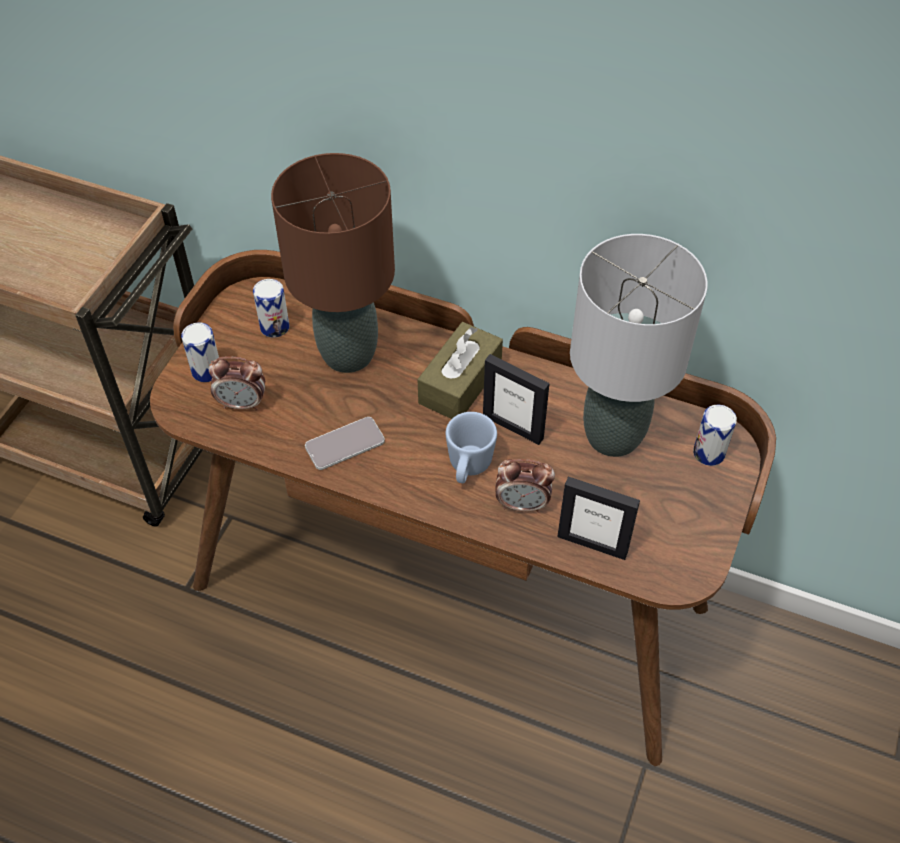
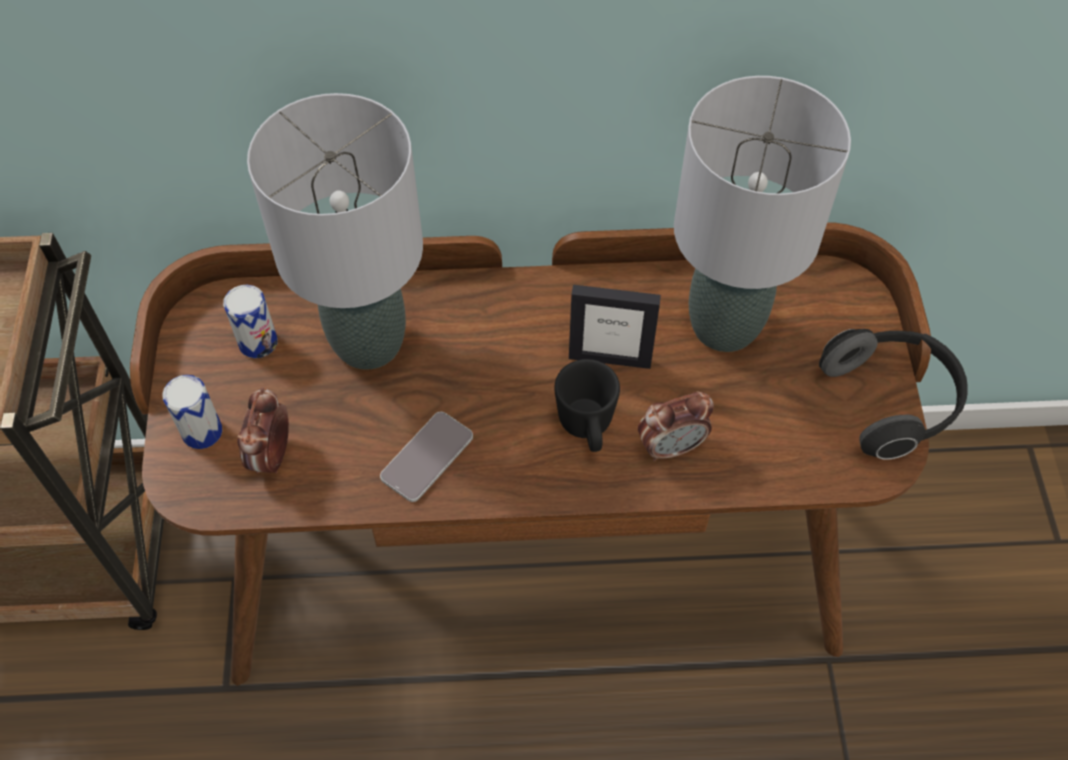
camera: 25 degrees left, 5 degrees up
(242, 403) = (272, 456): alarm clock -> alarm clock turned 120 degrees clockwise
(348, 354) = (368, 344): brown table lamp -> grey table lamp
(460, 383) = (521, 329): brown tissue box -> none
(468, 468) = (587, 428): blue mug -> black mug
(592, 544) = (772, 461): picture frame -> none
(709, 453) = (834, 305): can -> none
(712, 538) = (891, 401): none -> headphones

